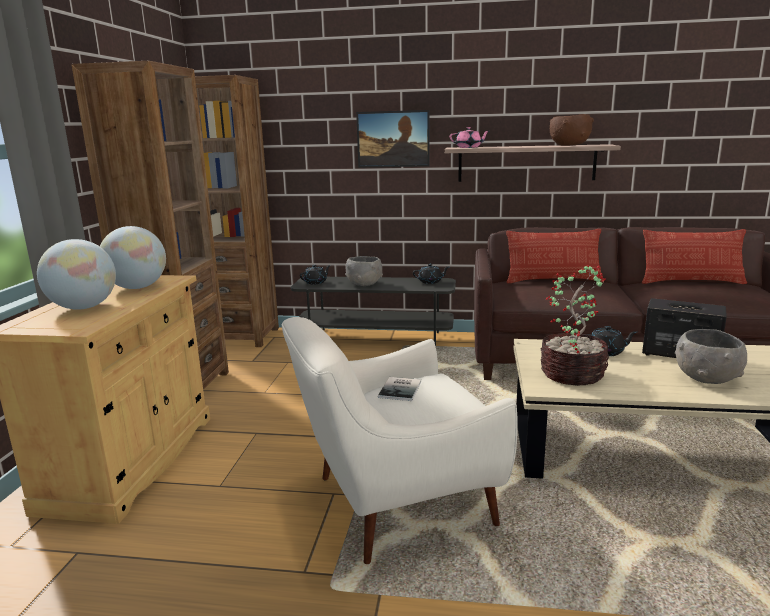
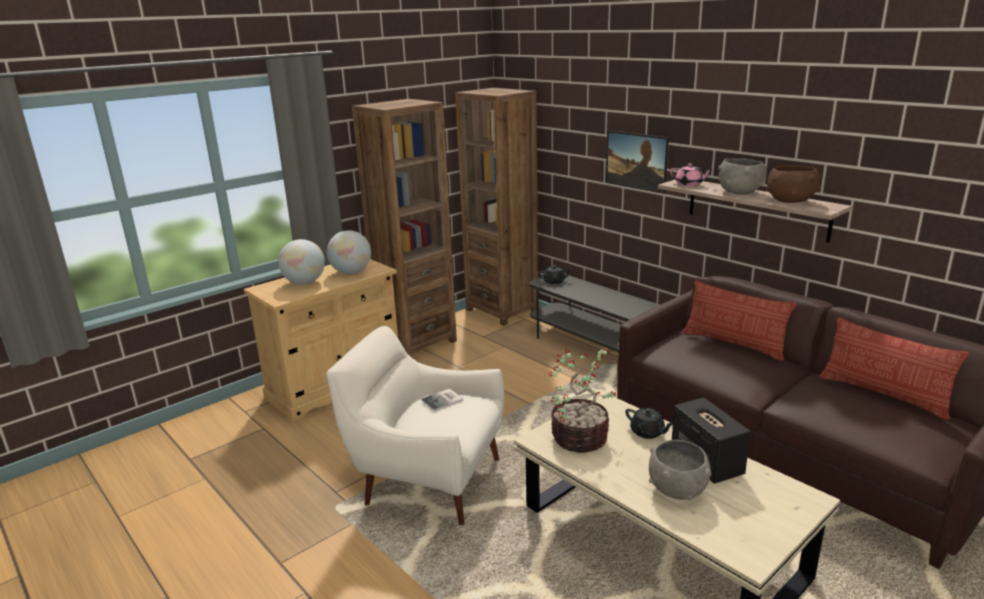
camera: 40 degrees right, 5 degrees up
(364, 284) = (587, 294): grey bowl -> grey bowl (739, 192)
(430, 282) = (646, 308): black teapot -> none

